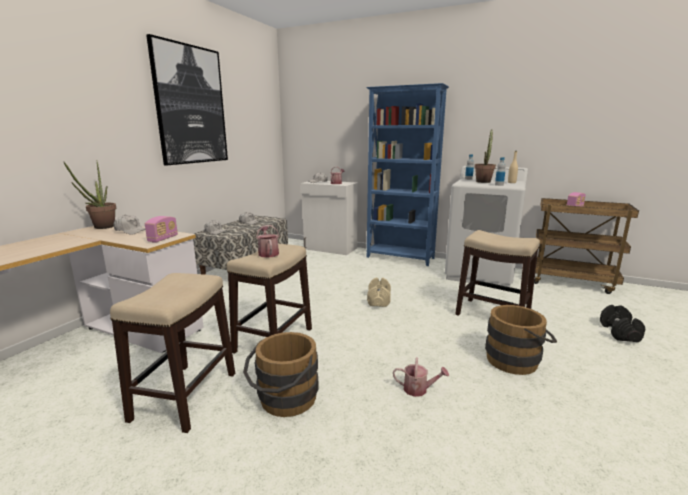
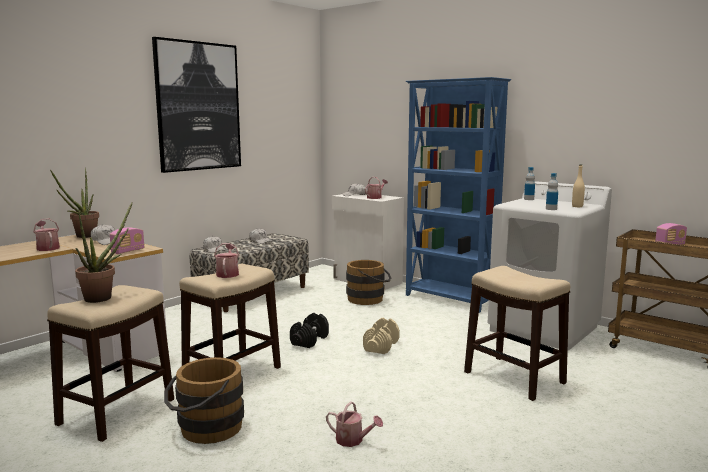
camera: 15 degrees right, 5 degrees down
(71, 241) = (47, 248): none -> watering can
(483, 181) = (542, 203): potted plant -> potted plant (103, 297)
(516, 360) = (496, 429): brown bucket -> brown bucket (369, 299)
(620, 333) = (674, 419): black dumbbell -> black dumbbell (310, 340)

